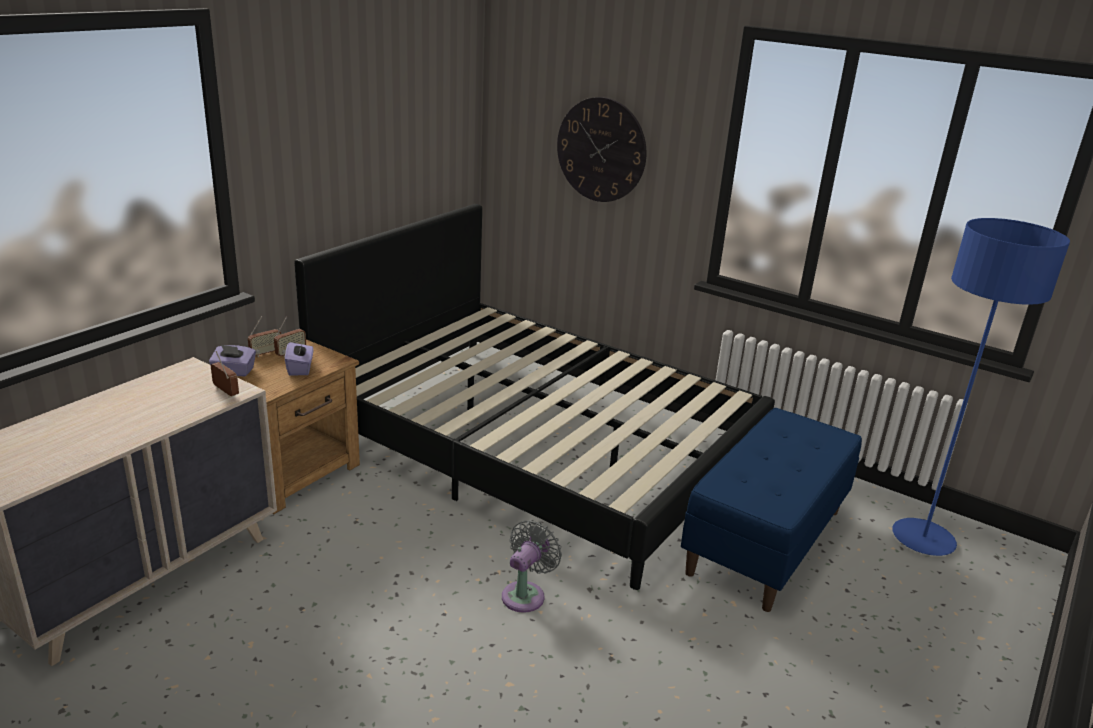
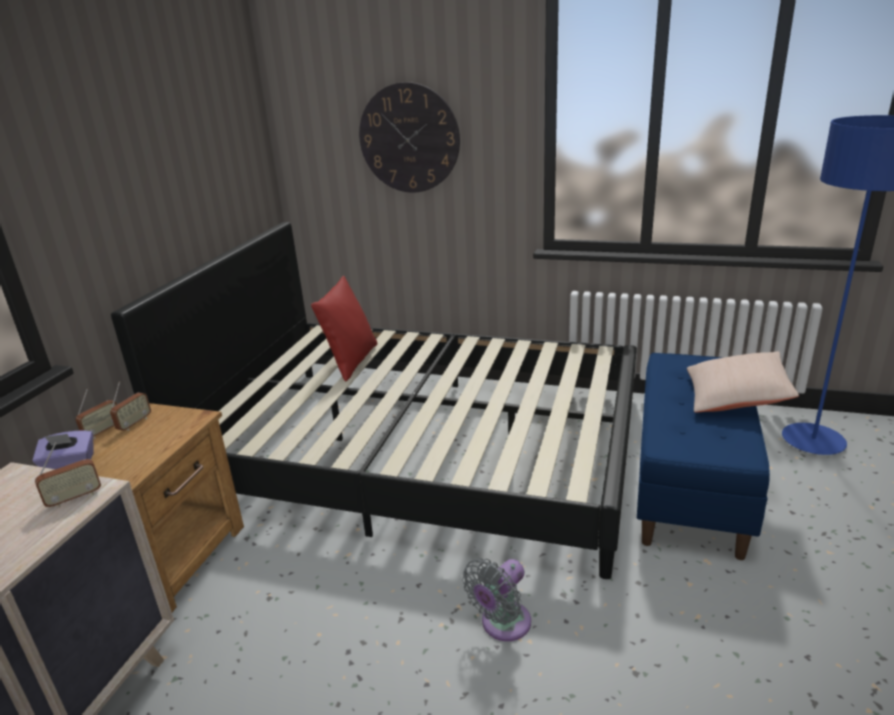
camera: 15 degrees left, 0 degrees up
(225, 392) = (74, 498): radio -> radio turned 120 degrees clockwise
(300, 368) = (154, 439): purple tissue box -> none
(499, 348) = (351, 361): none -> red pillow
(526, 594) = (502, 625): grey fan -> grey fan turned 150 degrees counterclockwise
(819, 466) = (735, 397): none -> beige pillow

